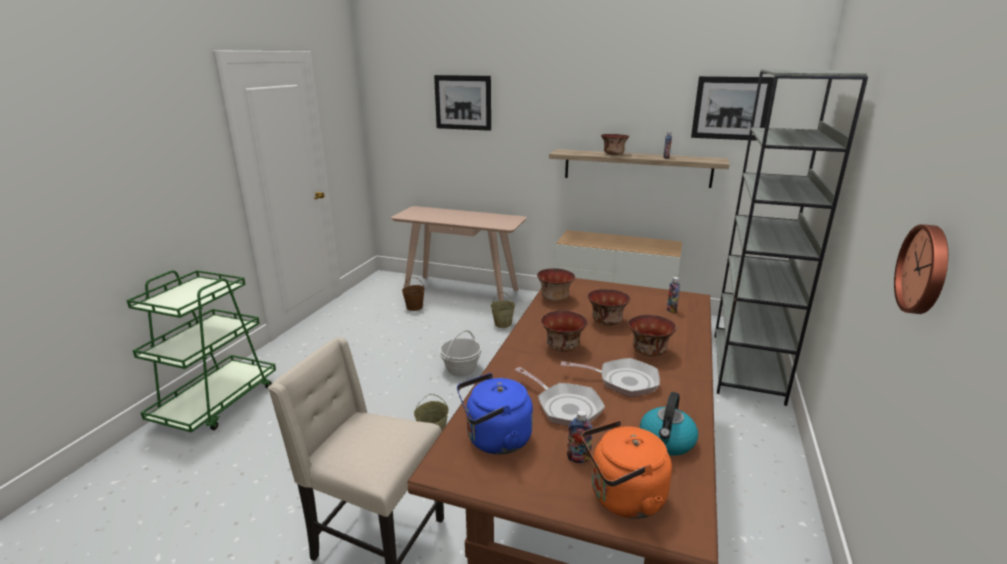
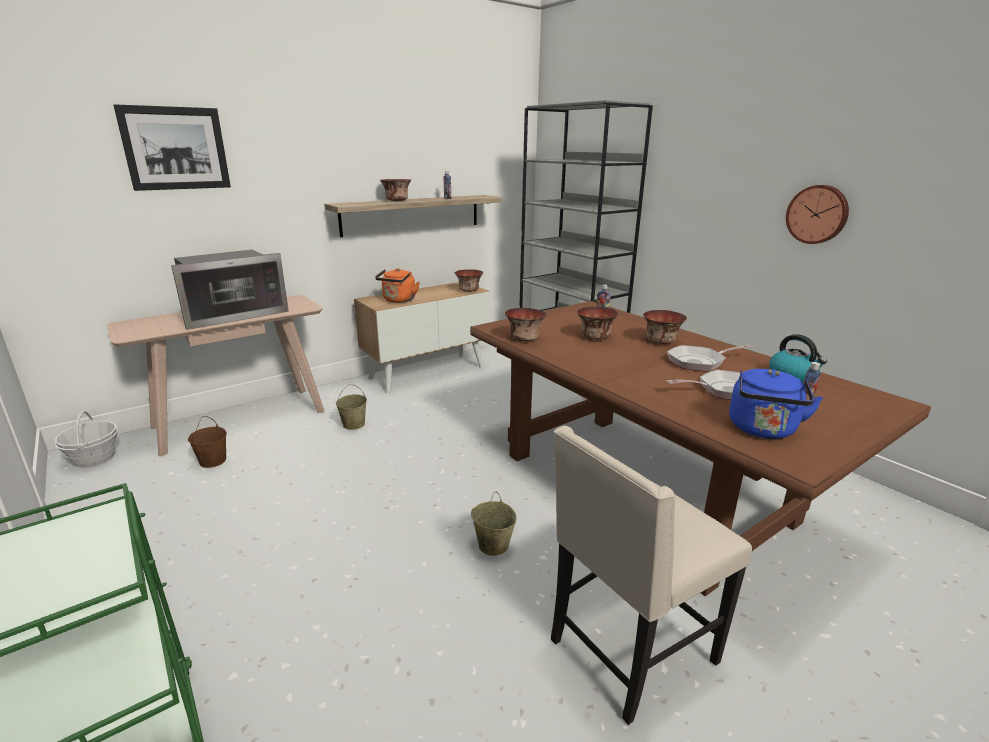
camera: 55 degrees left, 0 degrees up
(461, 369) = (397, 480): basket -> basket (94, 458)
(465, 218) = (233, 314): none -> microwave
(563, 347) = (623, 363): bowl -> bowl (469, 290)
(623, 381) = (699, 362): frying pan -> frying pan turned 150 degrees counterclockwise
(623, 498) = (860, 409): orange kettle -> orange kettle (398, 300)
(731, 108) = (481, 147): picture -> none

